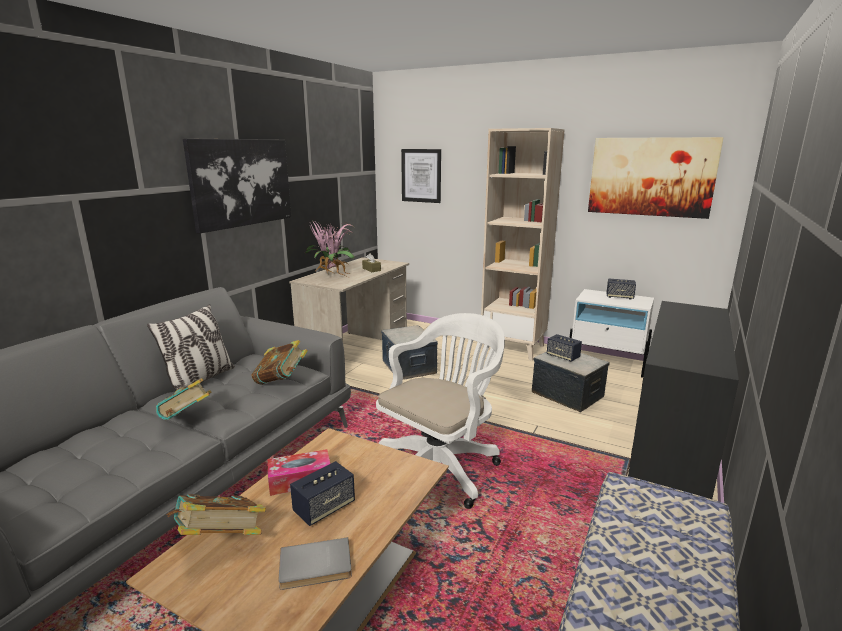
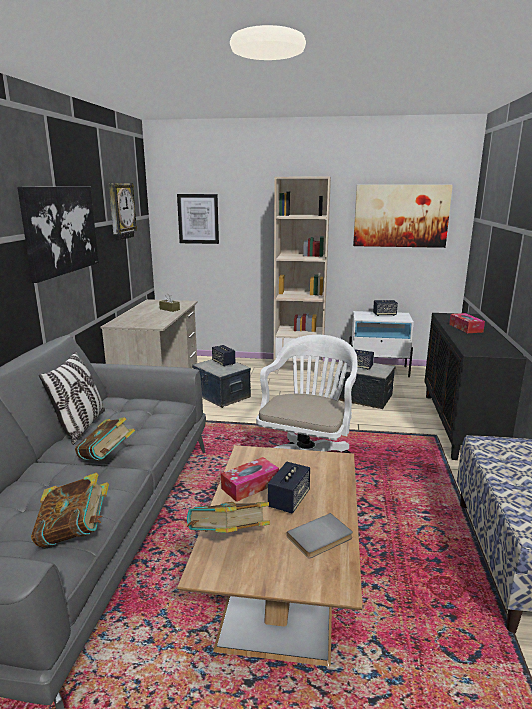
camera: 20 degrees left, 0 degrees up
(281, 381) = (162, 415): book -> book (75, 534)
(331, 166) = (121, 211): none -> wall clock
(331, 275) = (136, 317): potted plant -> none
(413, 332) = (223, 363): none -> speaker
(687, 326) = (465, 328): none -> tissue box

